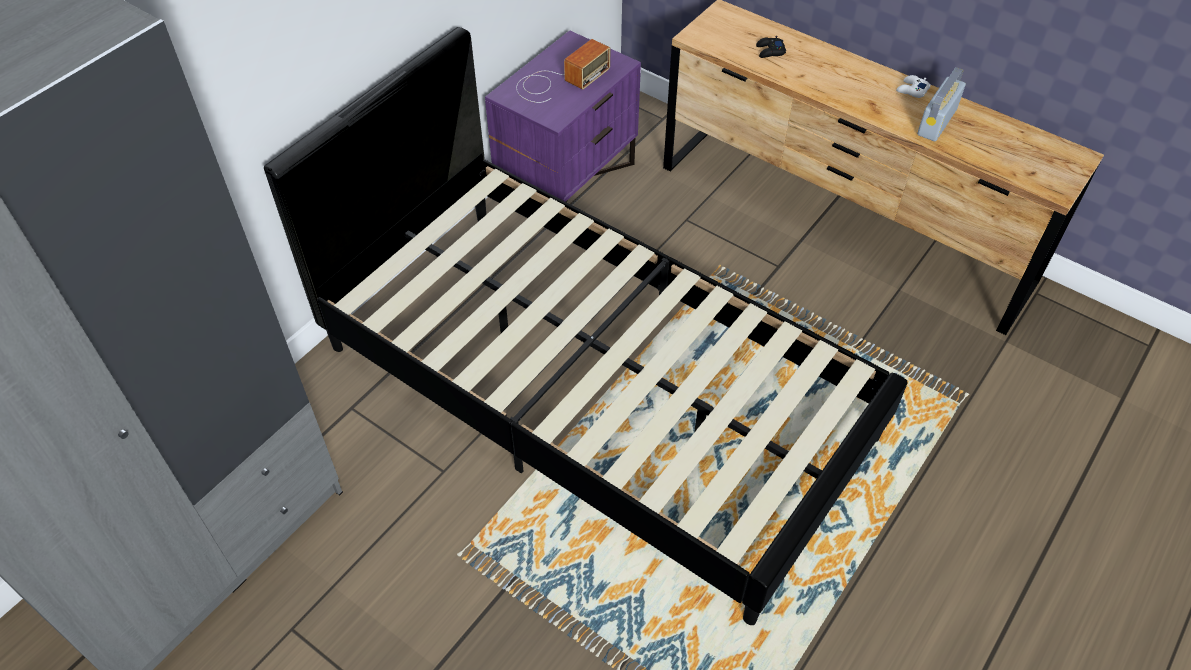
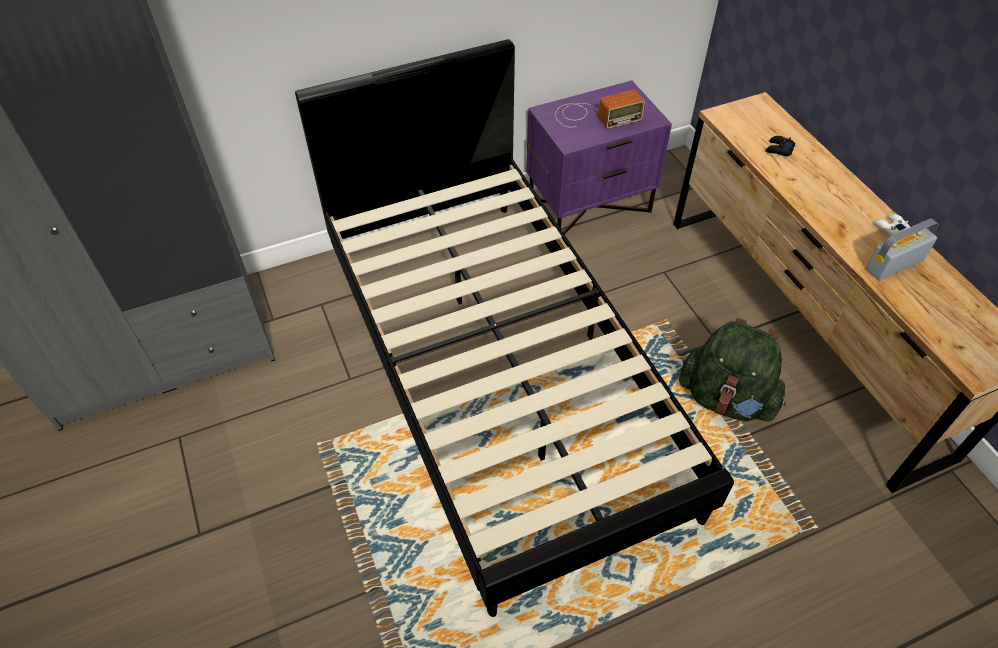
camera: 30 degrees right, 0 degrees up
(821, 316) = (726, 398): none -> green backpack

